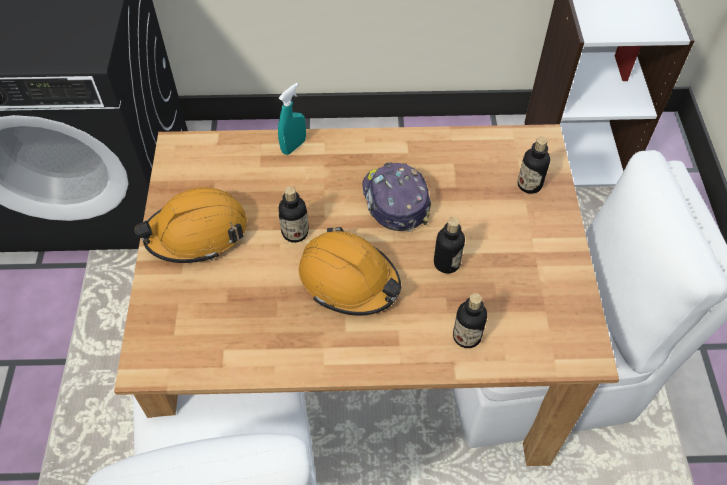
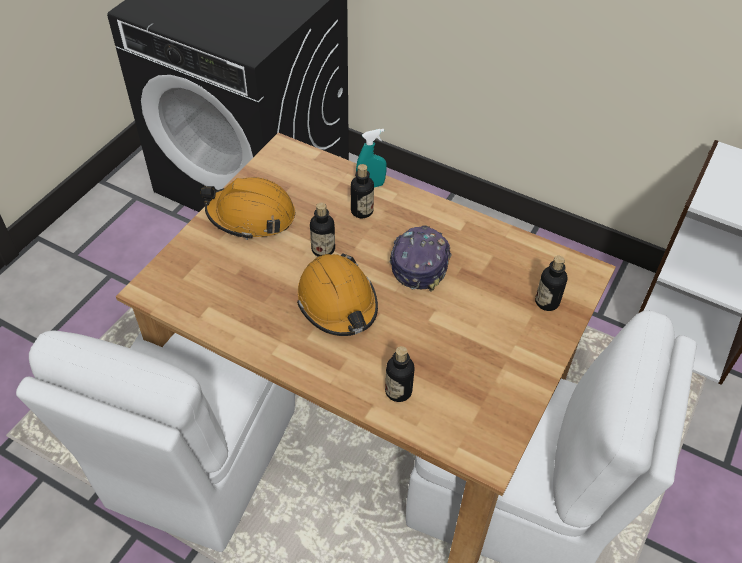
camera: 30 degrees right, 5 degrees down
(446, 263) = (425, 328): bottle -> bottle (362, 211)

